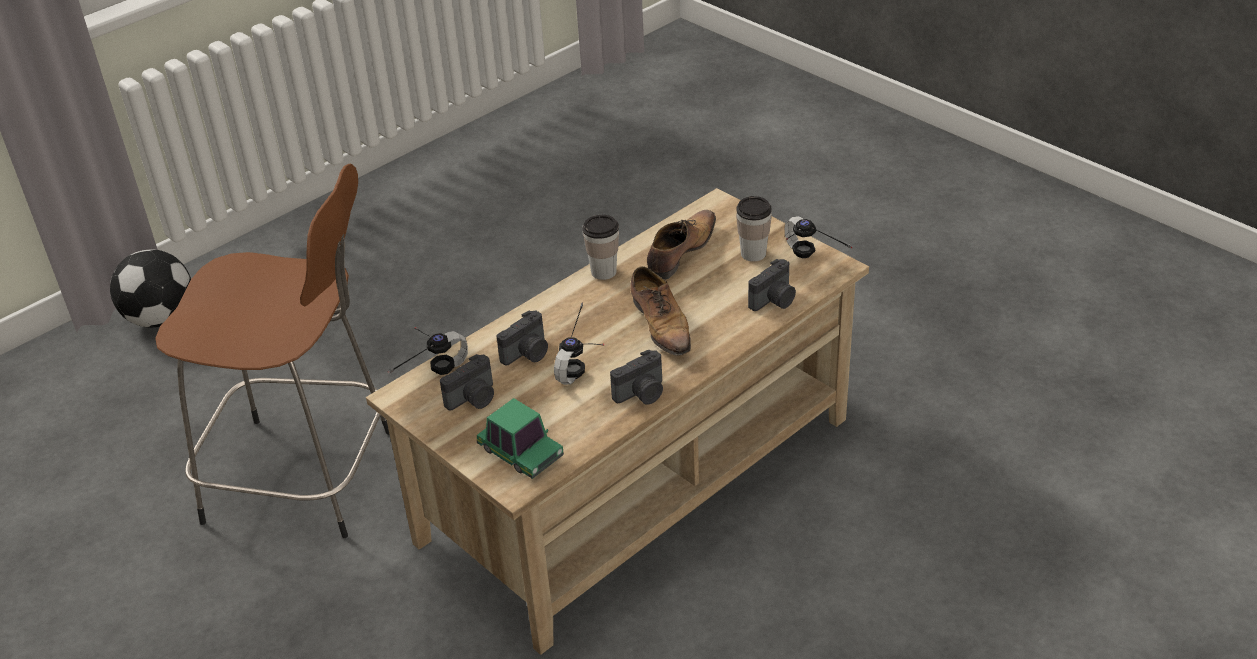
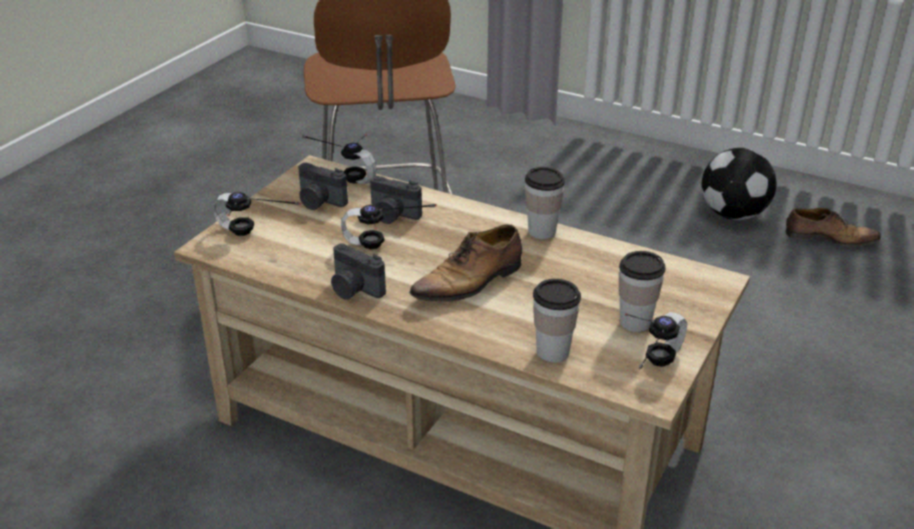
camera: 70 degrees right, 5 degrees down
(162, 318) = (530, 135): football -> football (734, 214)
(520, 453) = (252, 239): toy car -> headphones
(680, 253) = (604, 272): shoe -> shoe (828, 238)
(774, 301) = (553, 352): camera -> cup

